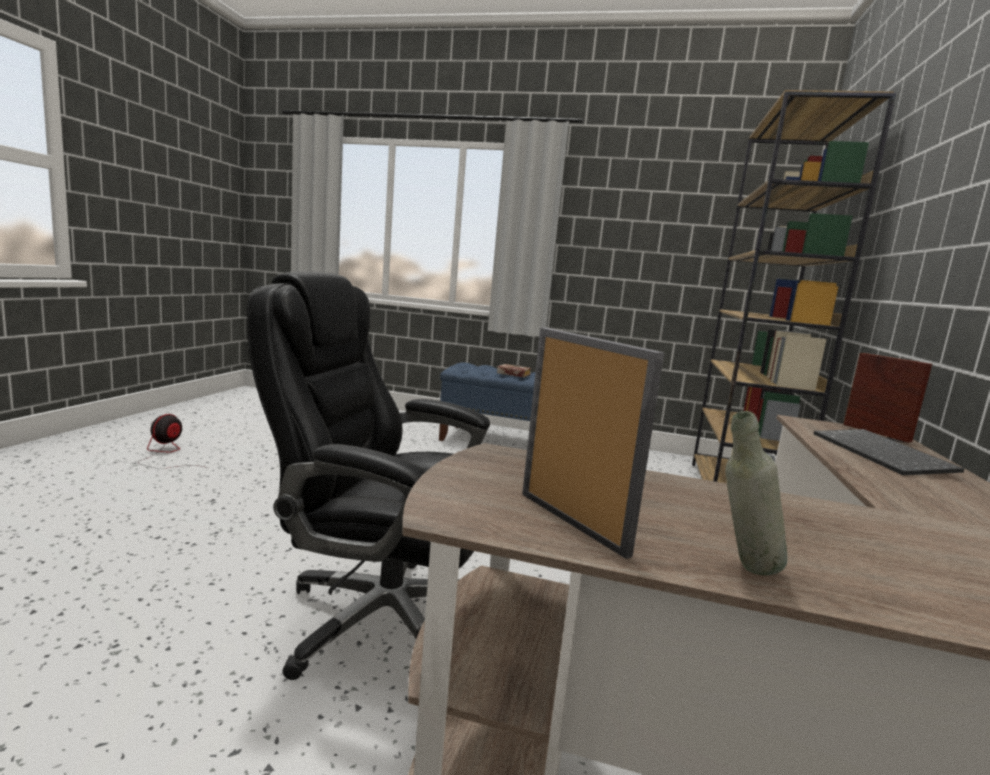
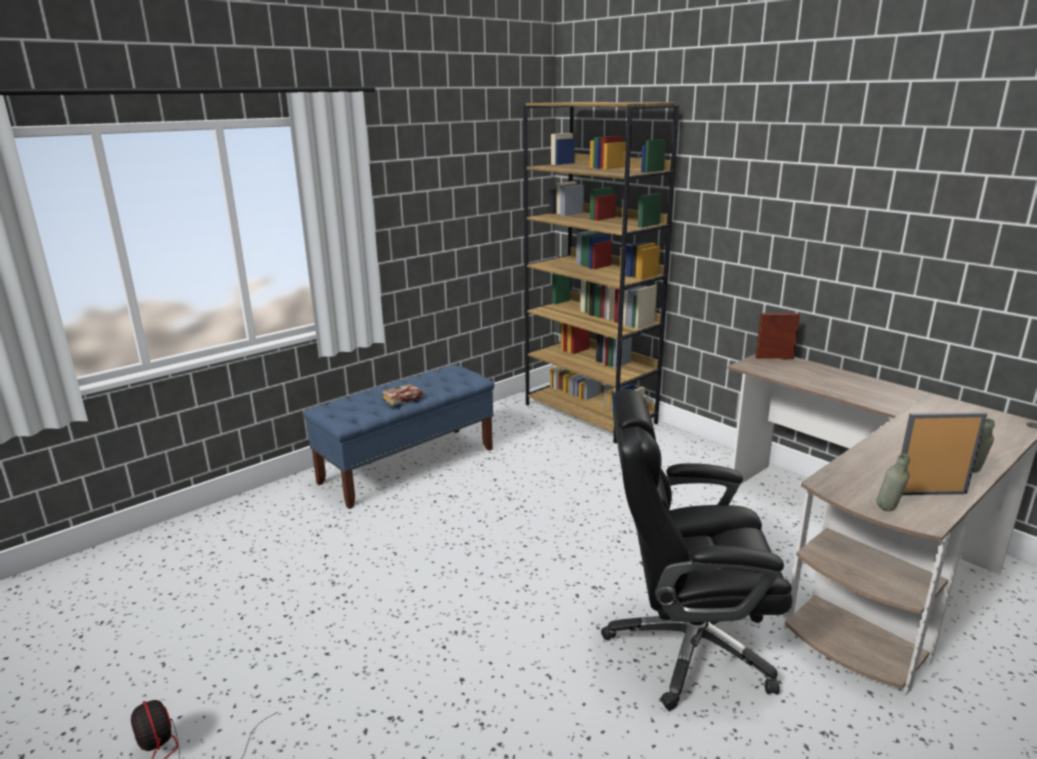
camera: 55 degrees left, 10 degrees up
(382, 619) = (686, 645): black office chair -> black office chair turned 45 degrees clockwise
(450, 487) = (887, 512): none -> grey bottle
(883, 455) = (815, 376): keyboard -> none

